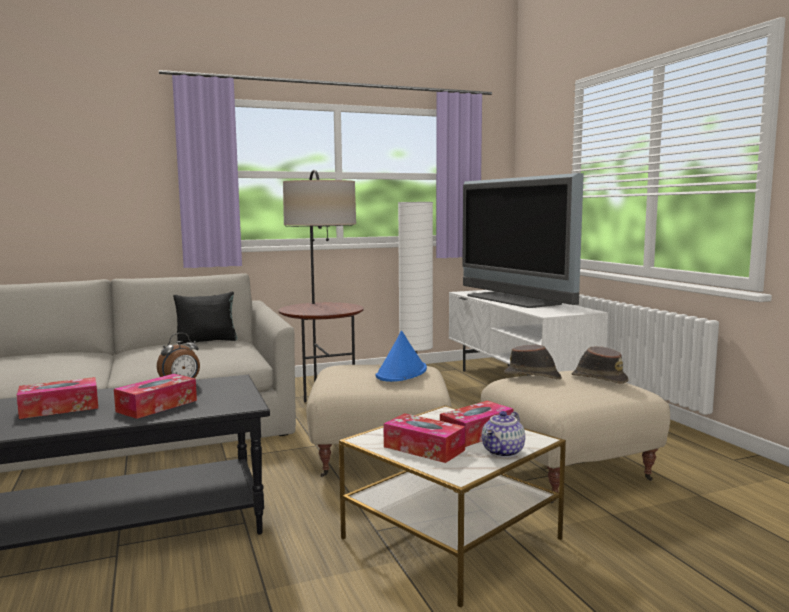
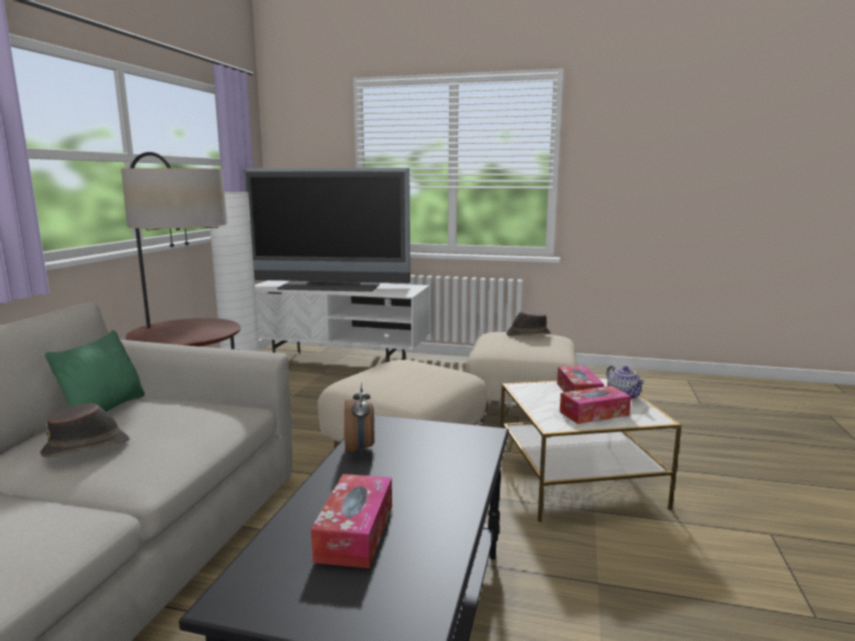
camera: 55 degrees left, 5 degrees up
(157, 406) = (430, 473): tissue box -> none
(207, 341) = (105, 408): black pillow -> green pillow
(401, 373) = (423, 370): blue hat -> none
(533, 376) = (497, 344): brown hat -> brown hat (87, 447)

